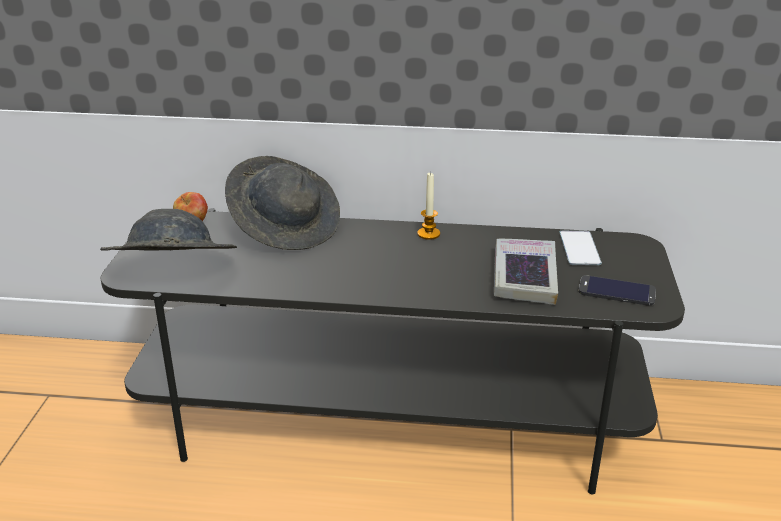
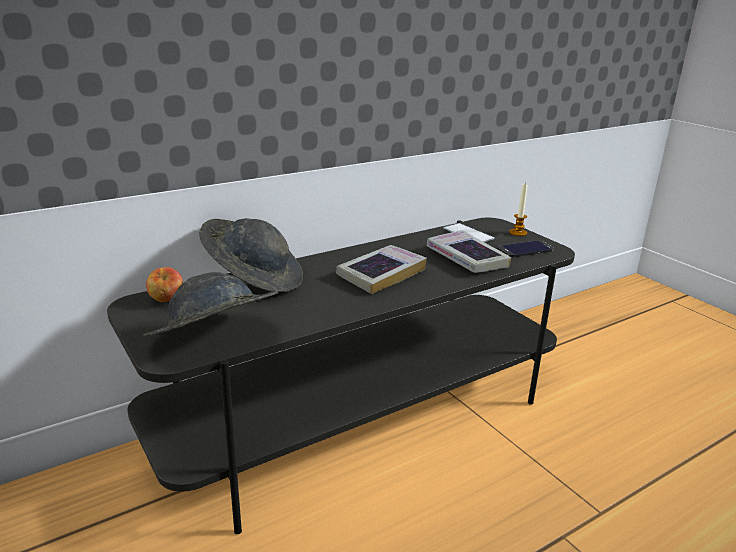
camera: 40 degrees left, 5 degrees down
(403, 263) = (381, 274): none -> book
(428, 234) = (366, 252): candle -> candle (518, 233)

